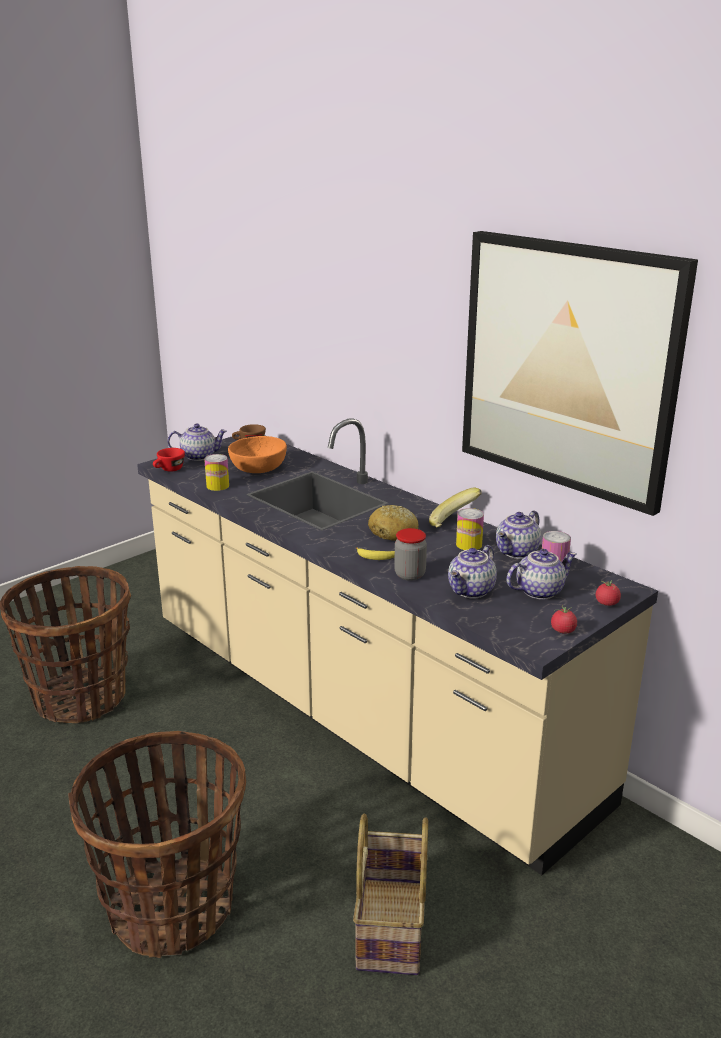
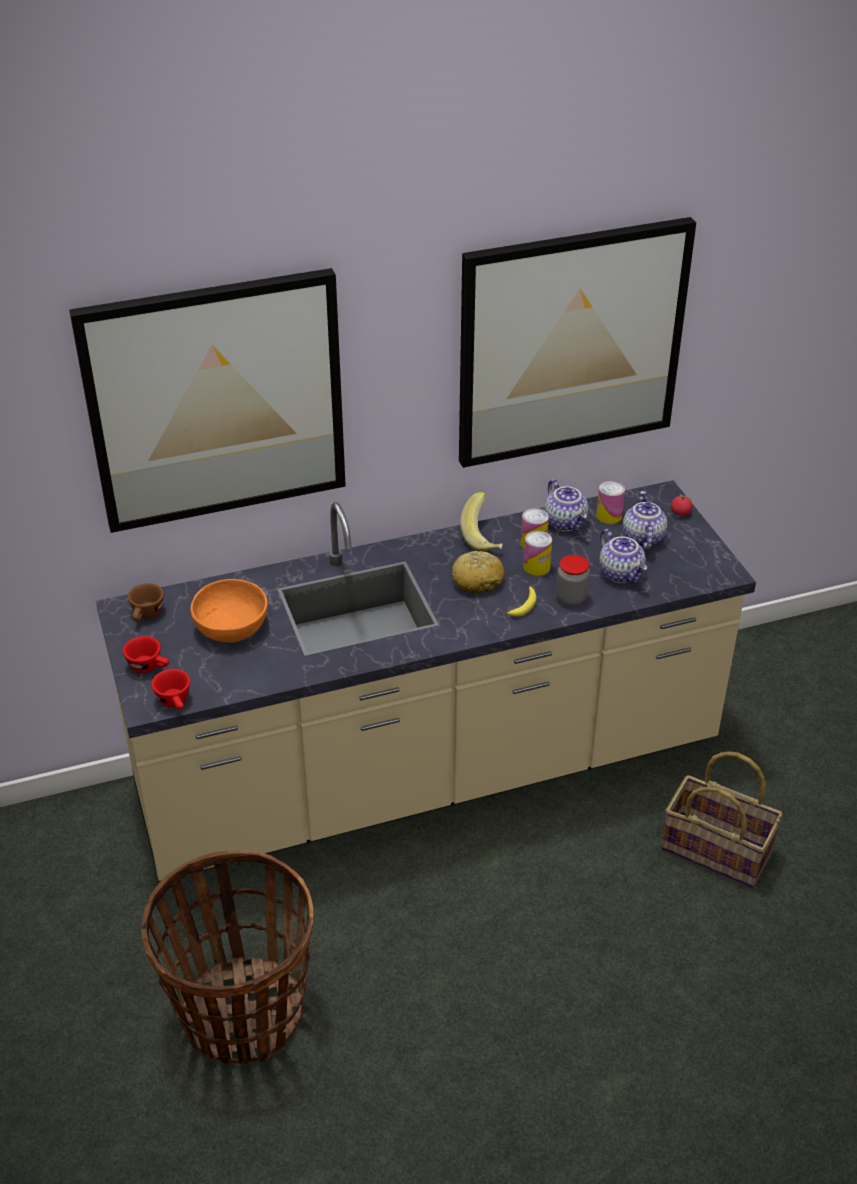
camera: 65 degrees left, 15 degrees up
(172, 907) = (635, 996): basket -> none
(199, 456) = (149, 667): teapot -> red cup
(217, 486) = (262, 672): can -> can (536, 567)
(322, 304) = (216, 401): none -> picture
(563, 631) = (710, 551): tomato -> none

